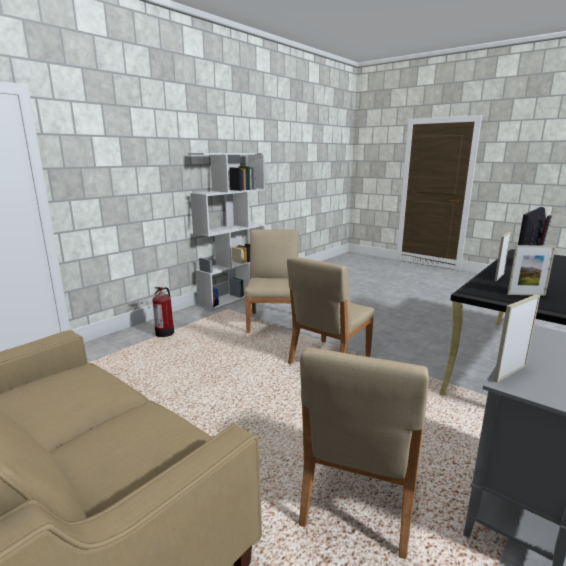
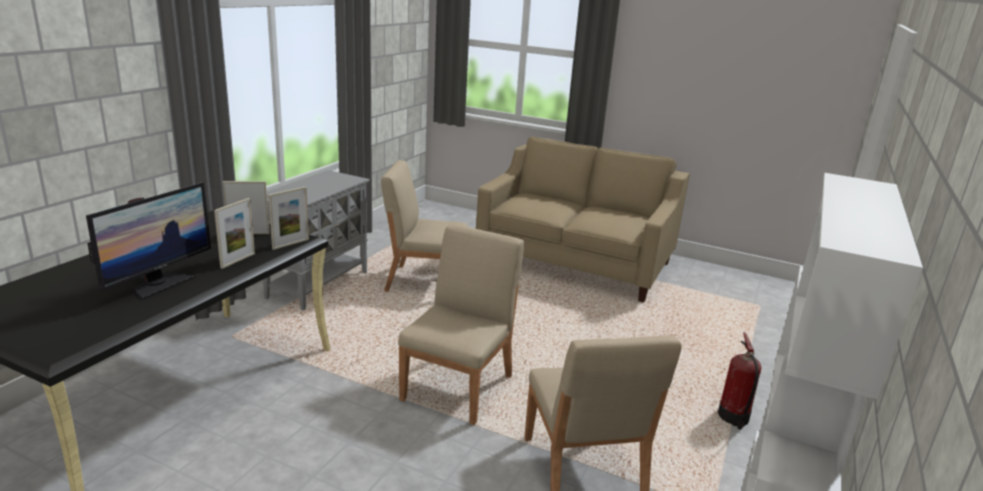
camera: 165 degrees right, 5 degrees up
(359, 498) = (424, 282): beige chair -> beige chair turned 90 degrees counterclockwise
(510, 373) = (349, 182): picture frame -> picture frame (291, 244)

